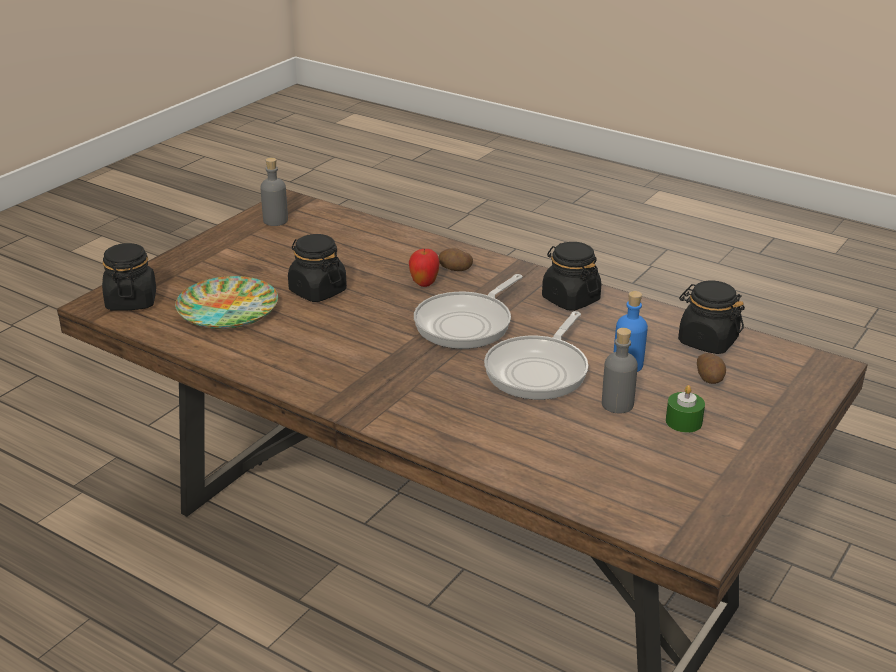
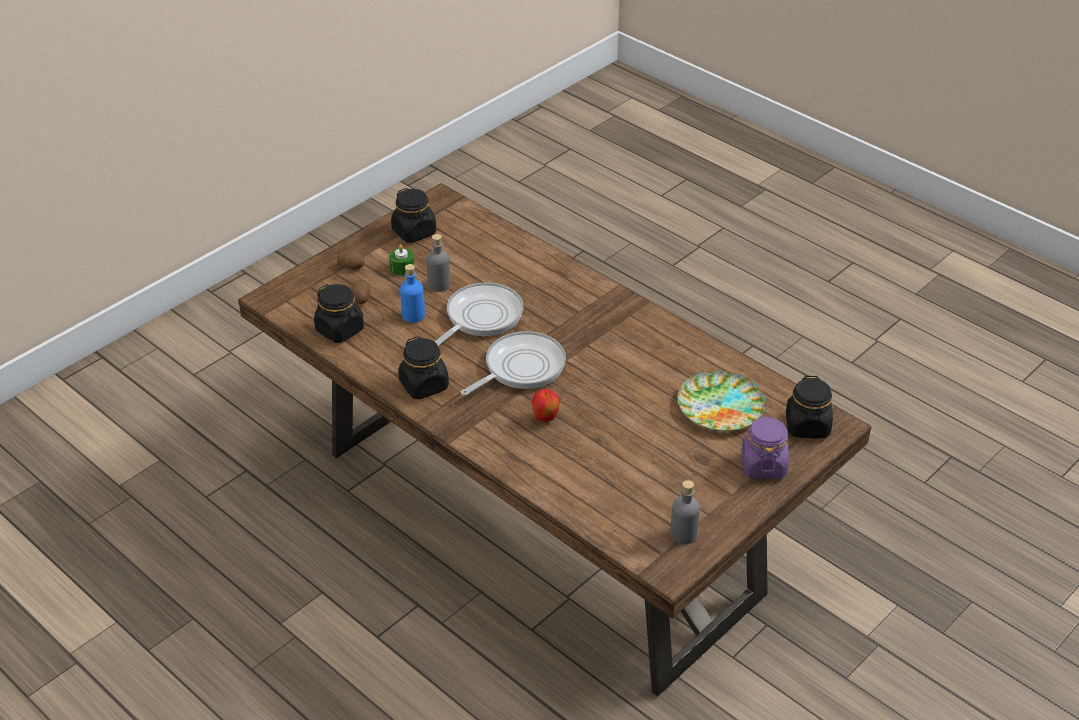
camera: 170 degrees left, 10 degrees up
(190, 268) = (763, 465): none -> purple jar
(317, 291) = (642, 420): black jar -> black jar (414, 232)
(455, 269) = (512, 435): potato -> potato (352, 266)

